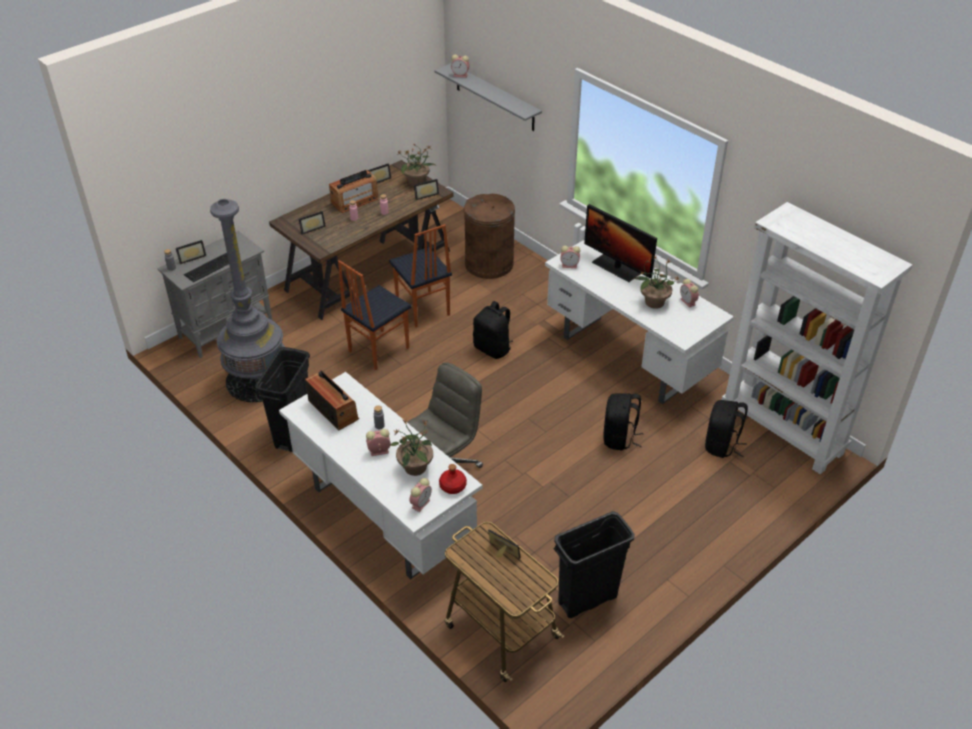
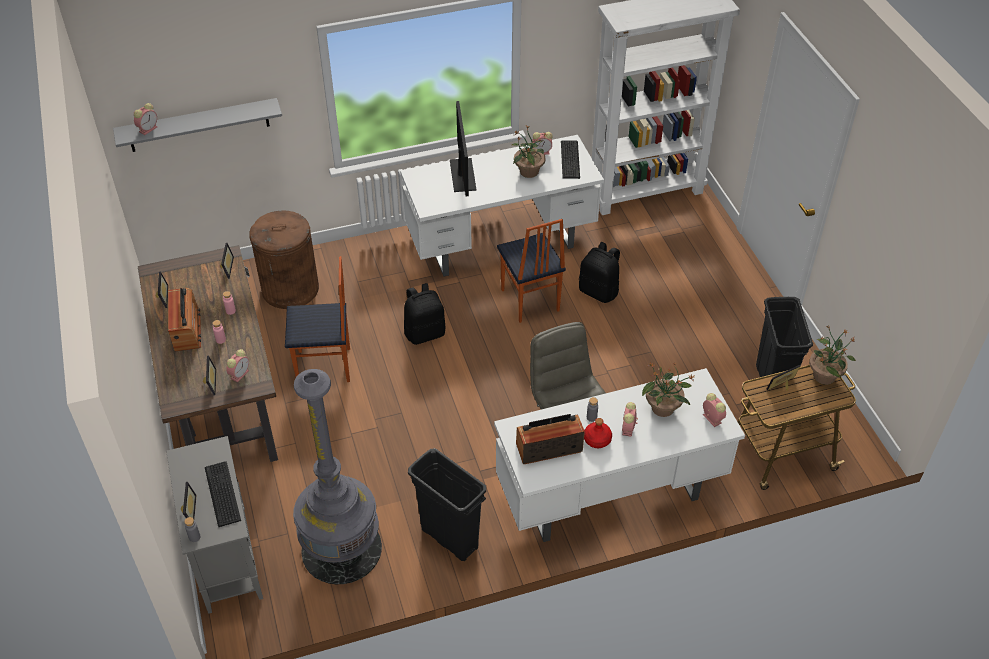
camera: 65 degrees left, 5 degrees up
(378, 349) = (363, 425): chair -> chair (529, 301)
(417, 182) = (195, 267): potted plant -> potted plant (824, 375)
(452, 486) = (699, 389): red bottle -> red bottle (597, 440)
(570, 265) = (437, 203): alarm clock -> alarm clock (240, 374)
(616, 267) = (462, 175): monitor -> monitor turned 75 degrees counterclockwise
(694, 322) = (571, 159): none -> keyboard
(722, 445) = (642, 233): black backpack -> none

